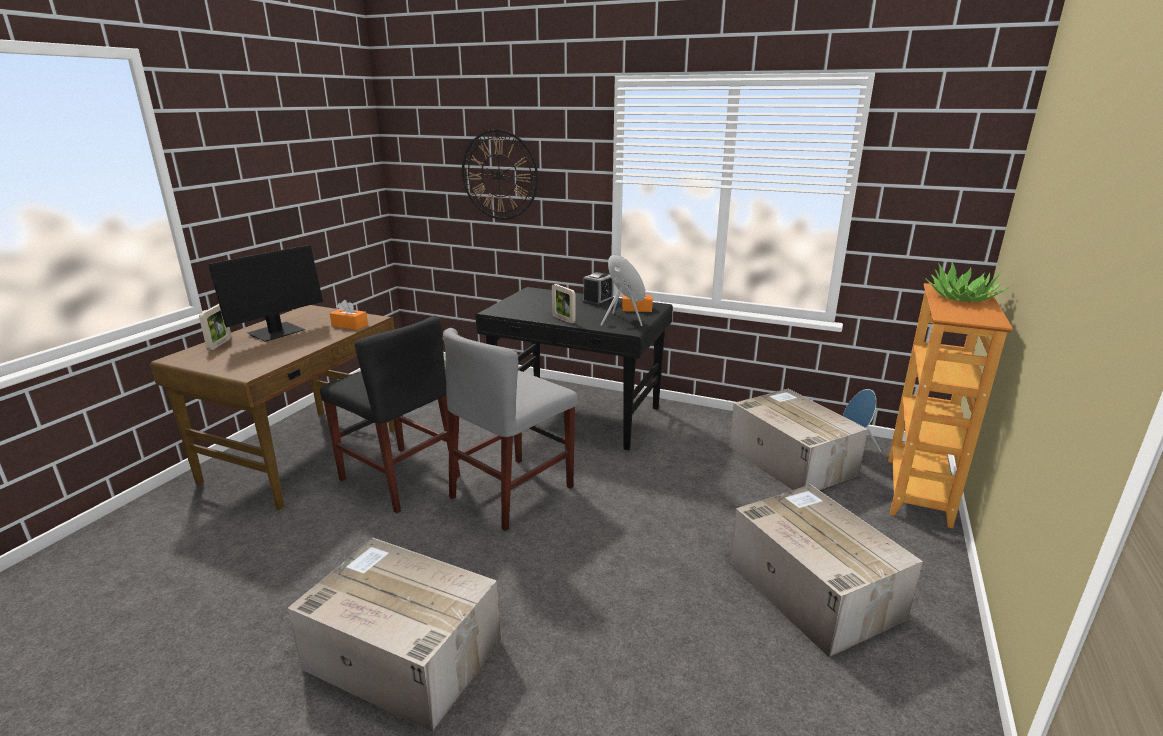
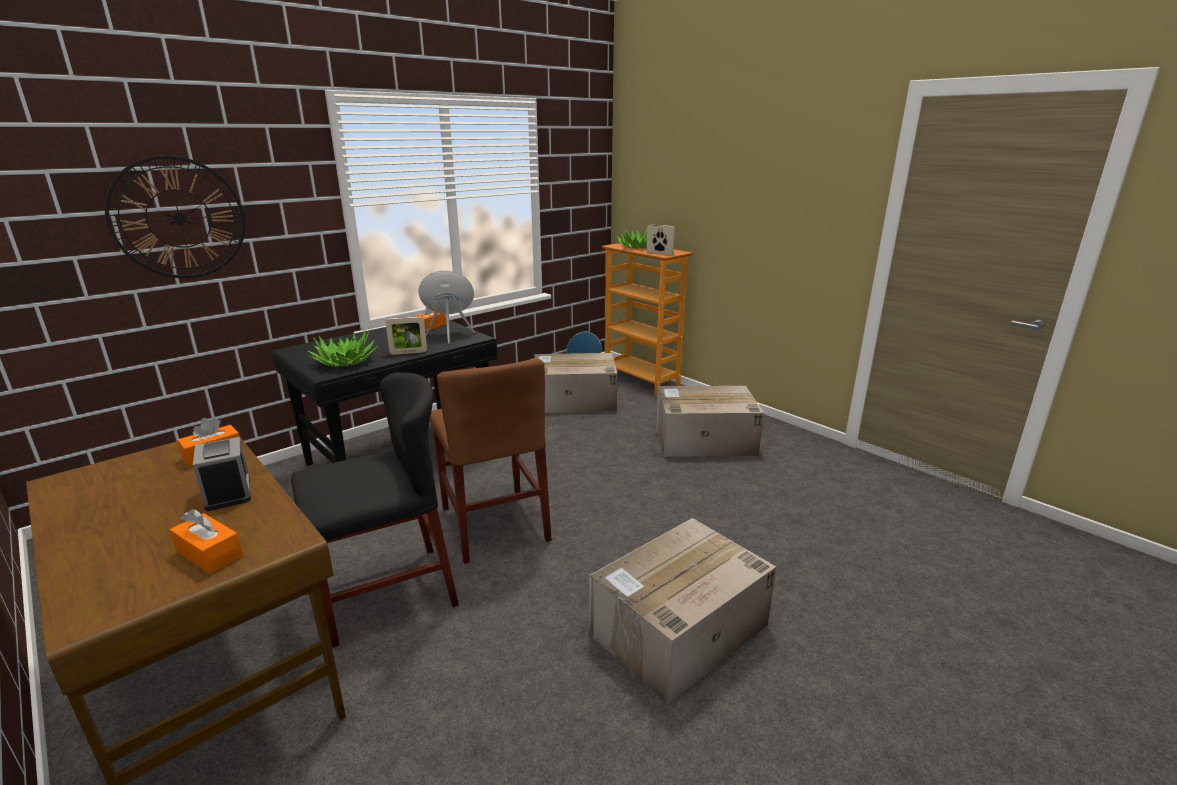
camera: 65 degrees left, 0 degrees up
(220, 344) = (88, 570): picture frame -> picture frame (659, 253)
(233, 361) = (209, 553): none -> orange tissue box
(276, 333) = (132, 513): monitor -> none
(512, 492) = (494, 523): grey chair -> brown chair
(523, 309) = (345, 361): none -> potted plant
(598, 300) = (382, 333): alarm clock -> alarm clock (228, 493)

